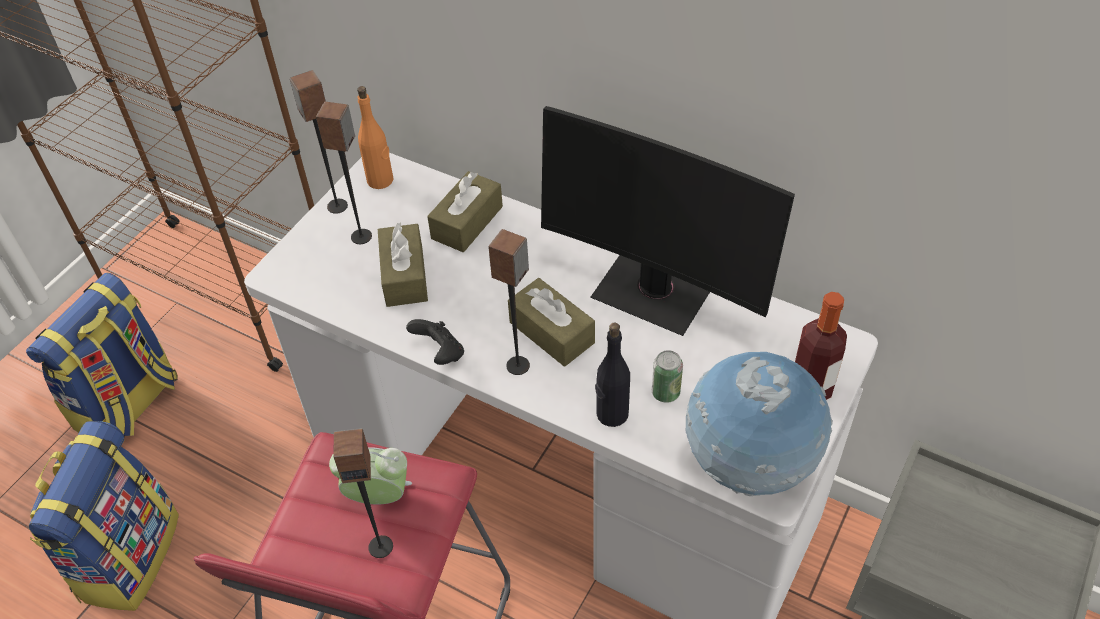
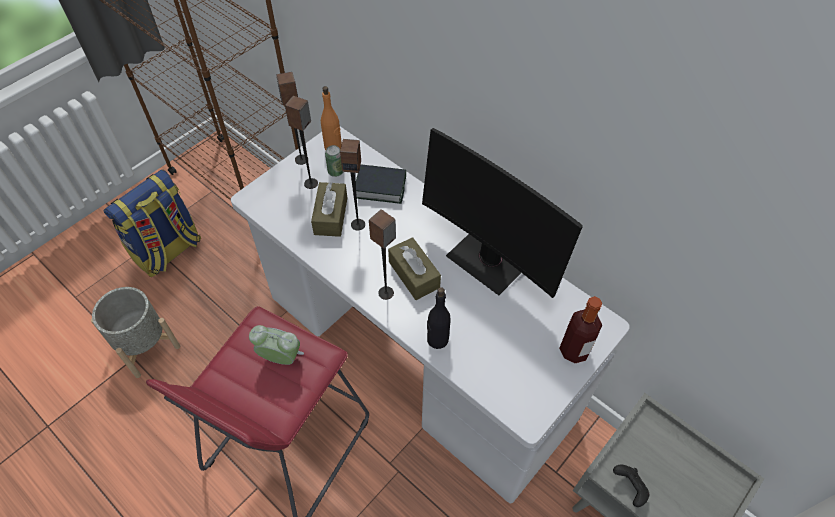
camera: 10 degrees right, 5 degrees up
(128, 556) = (145, 346): backpack -> grey planter
(380, 546) = (273, 391): speaker -> speaker (358, 224)
(440, 353) = (339, 274): black game controller -> black game controller (629, 488)
(467, 222) = (380, 187): brown tissue box -> book
(665, 392) = (476, 332): can -> can (335, 171)
(748, 465) = (517, 395): globe -> none

